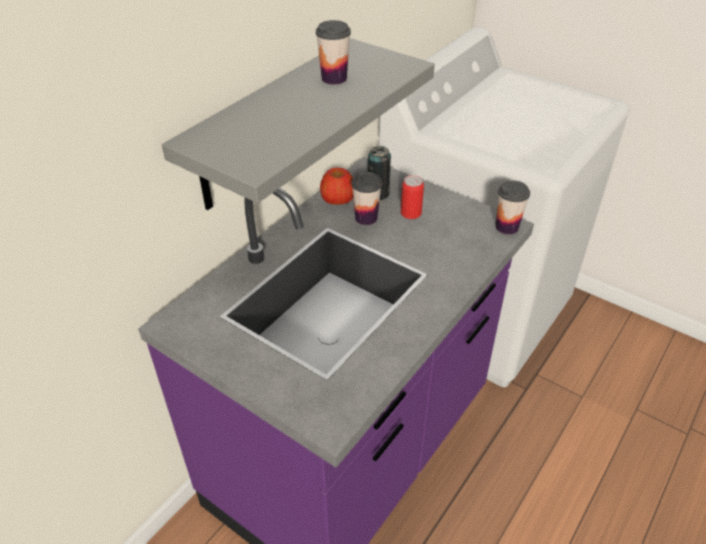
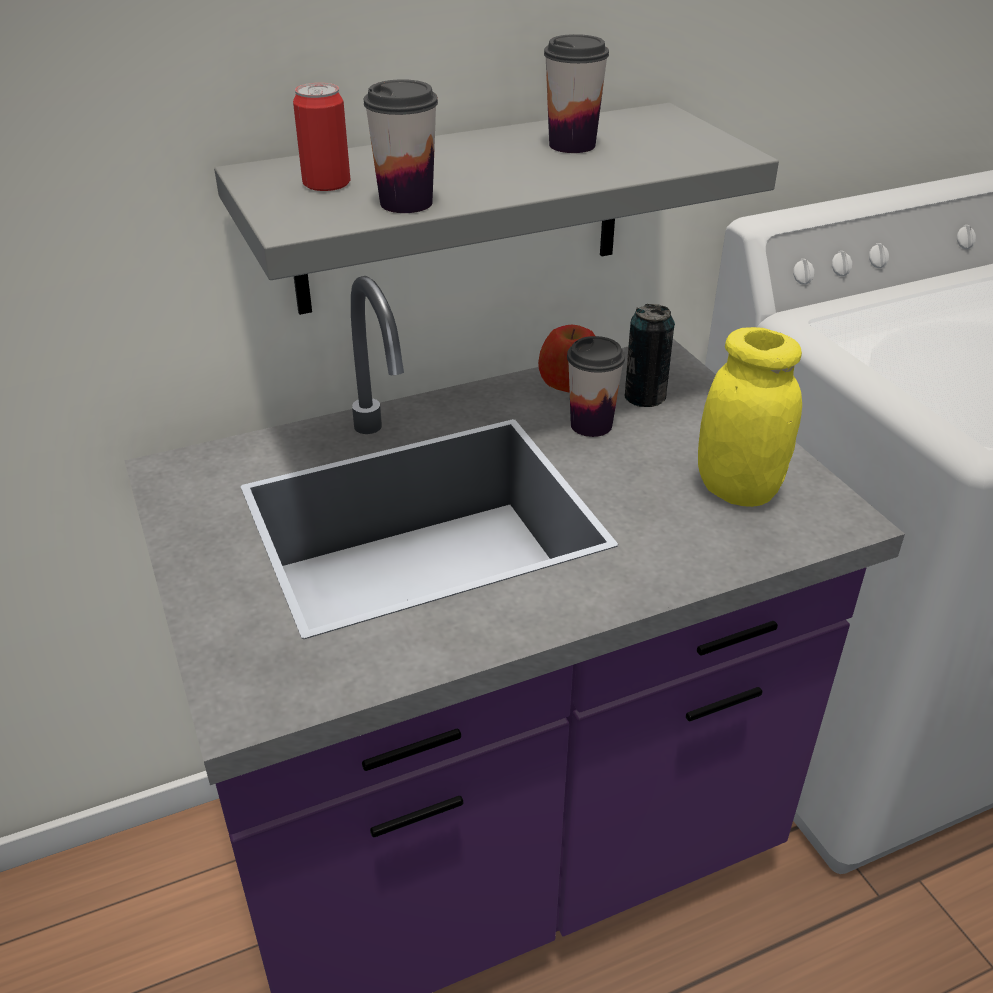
camera: 30 degrees right, 5 degrees down
(411, 213) = (675, 442): can -> can (326, 183)
(455, 228) = (737, 490): none -> yellow jar
(507, 227) = (841, 521): cup -> cup (406, 203)

